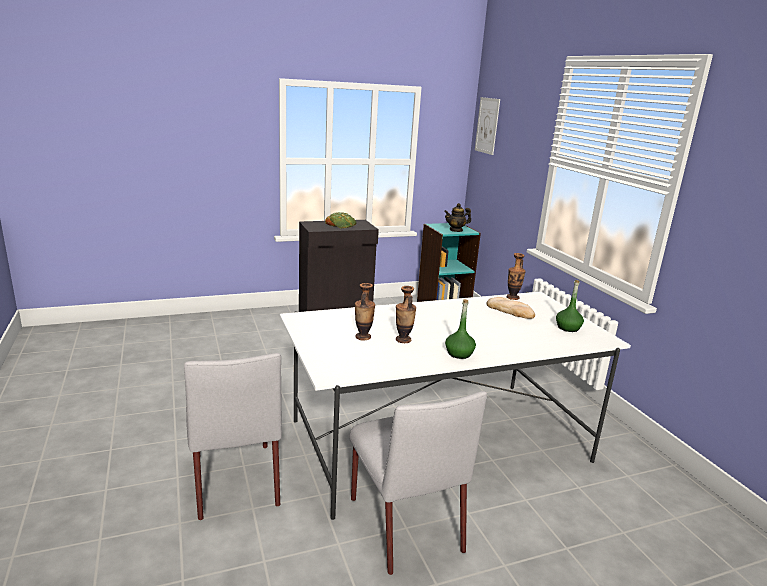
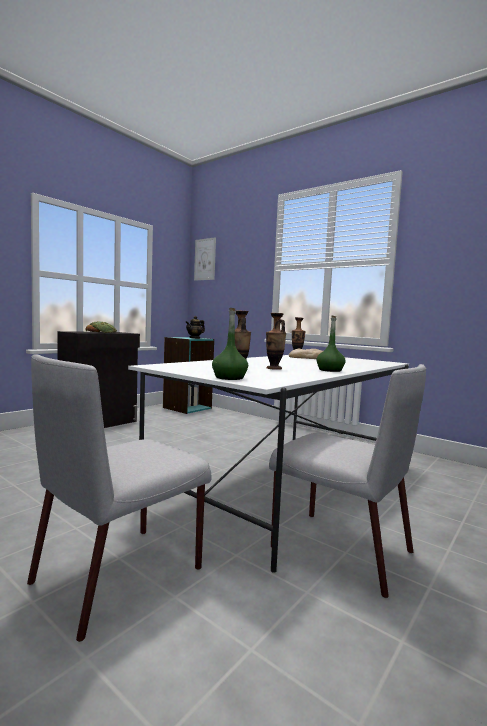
camera: 30 degrees left, 15 degrees down
(235, 478) = (121, 574): grey chair -> grey chair turned 90 degrees clockwise
(568, 328) = (361, 361): green bottle -> green bottle (229, 378)

